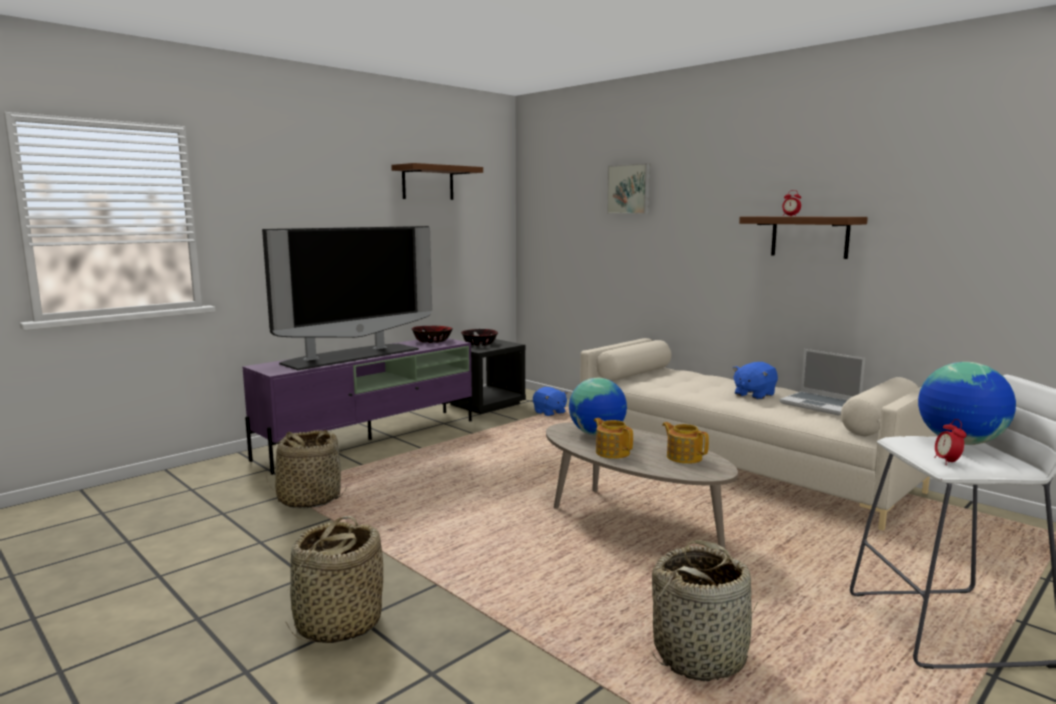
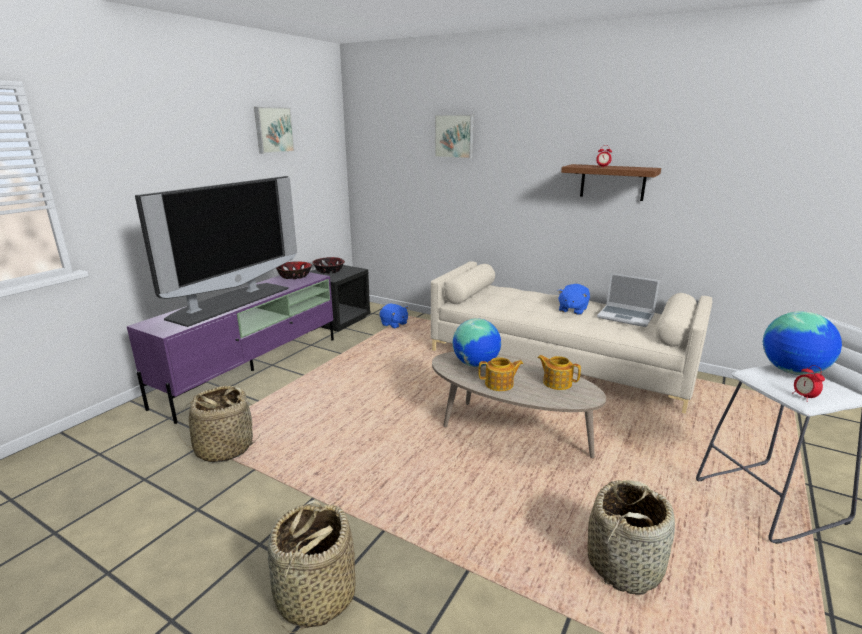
camera: 15 degrees left, 10 degrees up
(428, 183) = (273, 130): brown shelf -> picture
(612, 452) = (500, 384): teapot -> teapot turned 135 degrees clockwise

